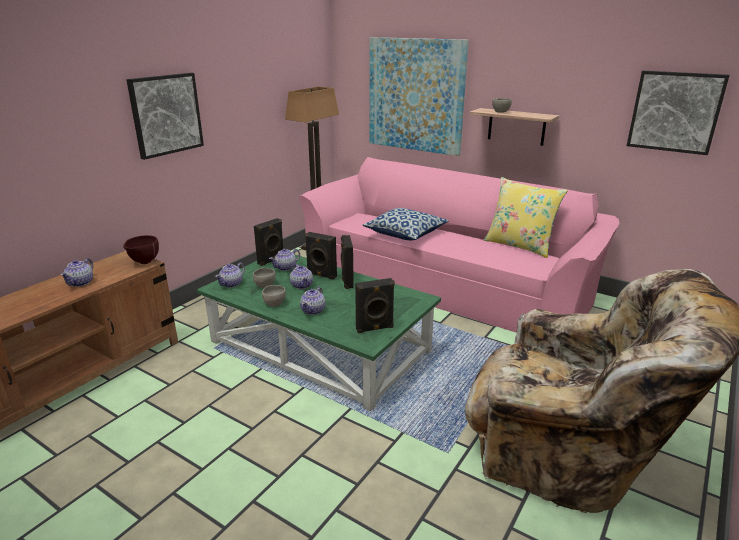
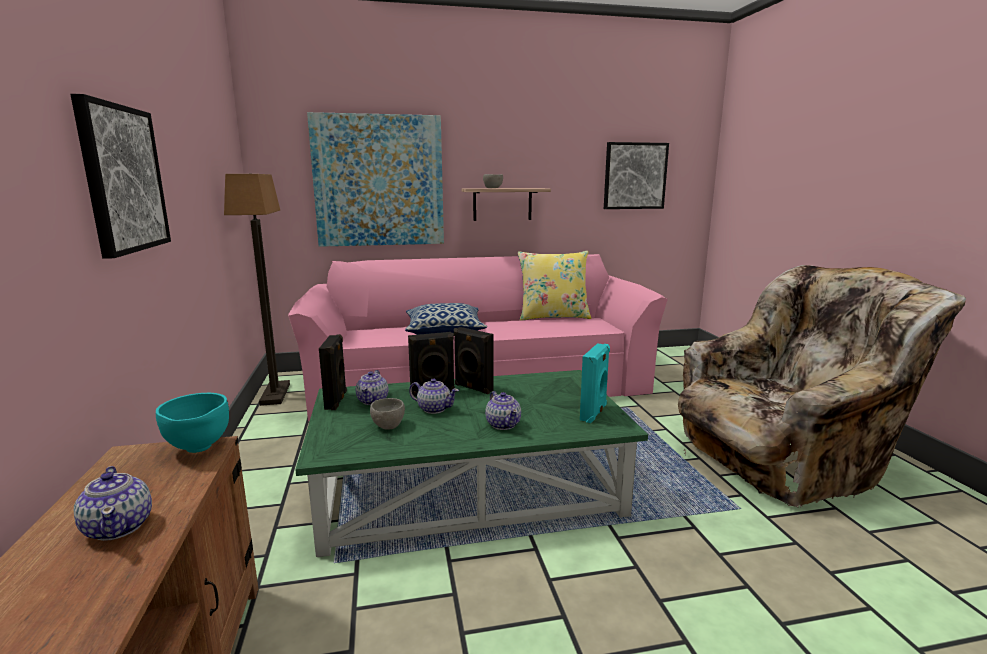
camera: 45 degrees left, 10 degrees down
(144, 262) = (198, 449): brown bowl -> turquoise bowl
(231, 284) = (338, 442): teapot -> none
(274, 303) = (444, 437): grey bowl -> none
(375, 328) = (594, 413): black speaker -> turquoise speaker

